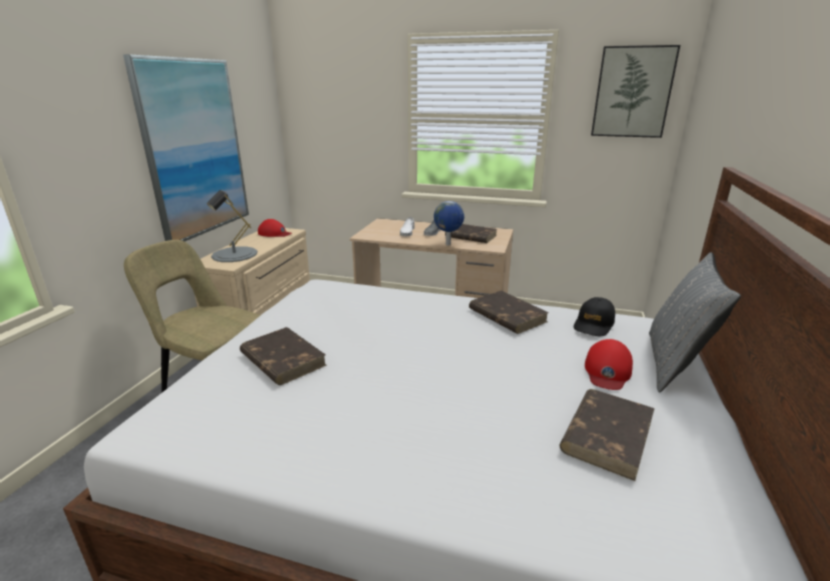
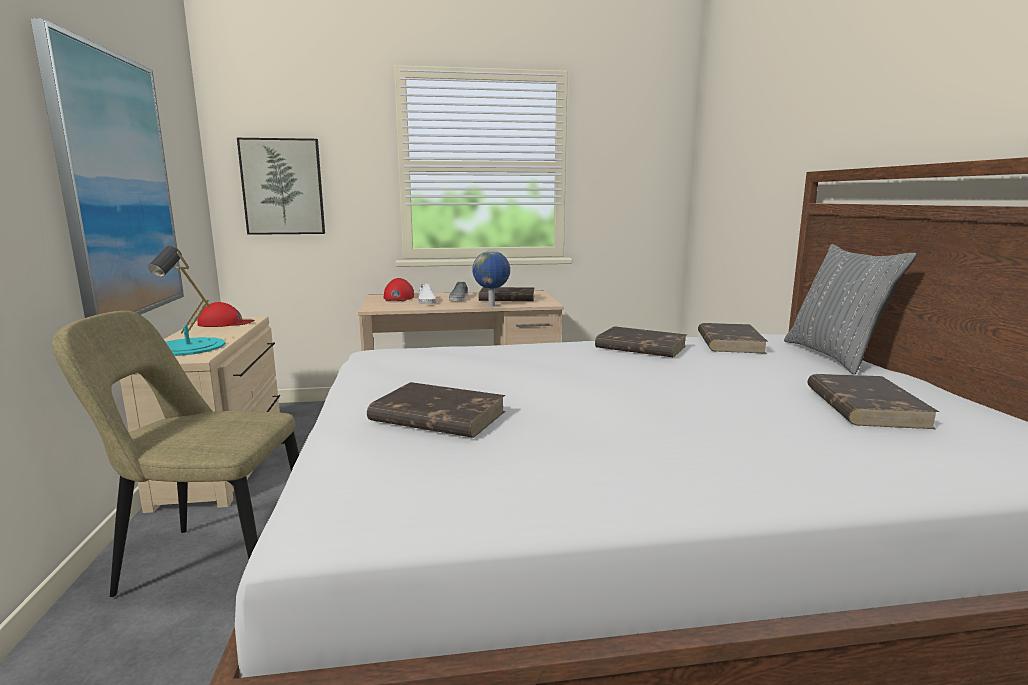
camera: 25 degrees left, 10 degrees down
(234, 254) = (188, 347): grey table lamp -> turquoise table lamp
(594, 324) = (729, 342): black cap -> brown book
(607, 370) = (792, 368): red cap -> red cap (398, 298)
(632, 92) = (644, 137): picture -> picture (283, 187)

